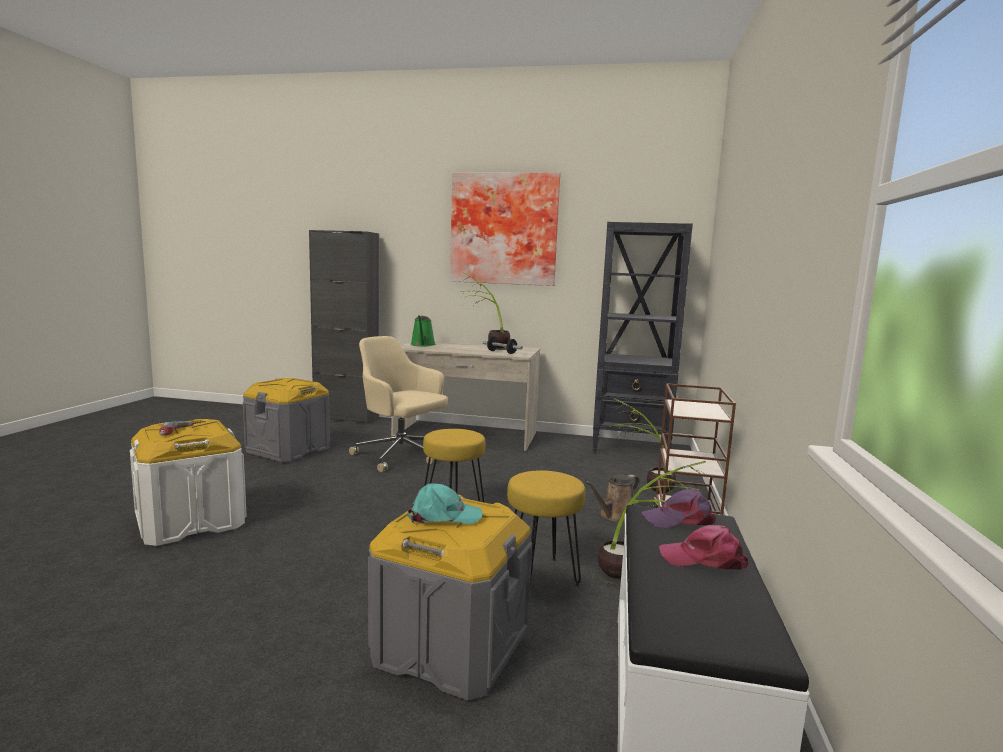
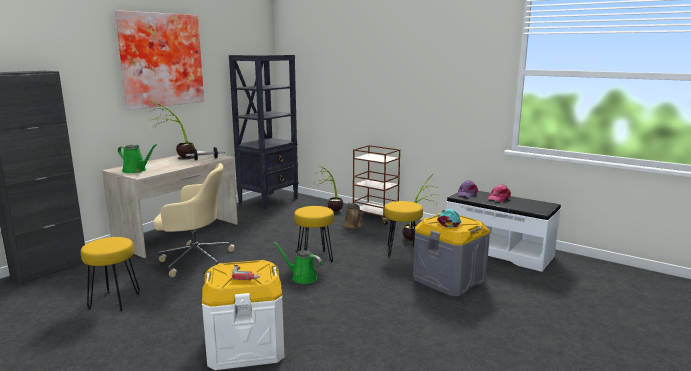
camera: 65 degrees left, 5 degrees up
(288, 450) = (114, 301): grey storage box -> yellow stool
(384, 516) = (302, 278): none -> green watering can
(401, 455) = (194, 260): beige office chair -> beige office chair turned 150 degrees counterclockwise

